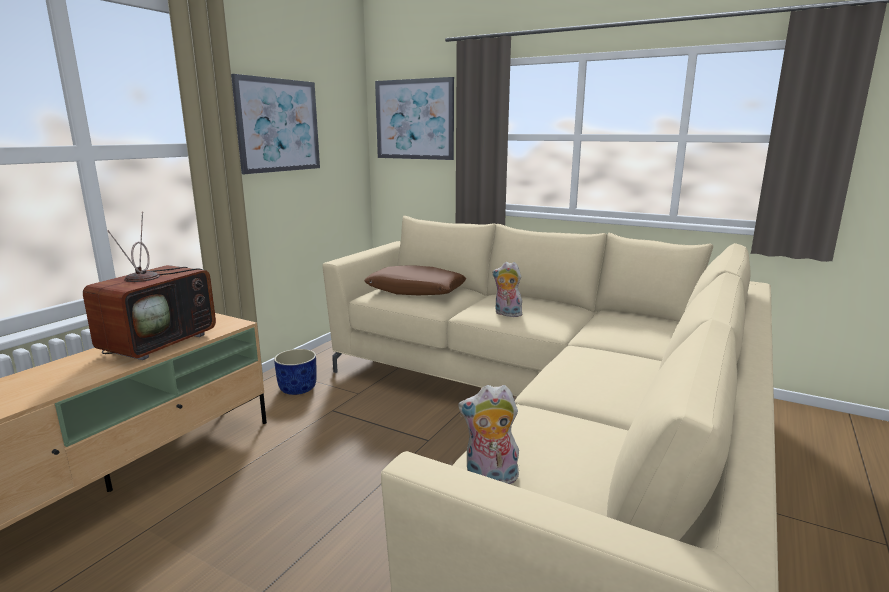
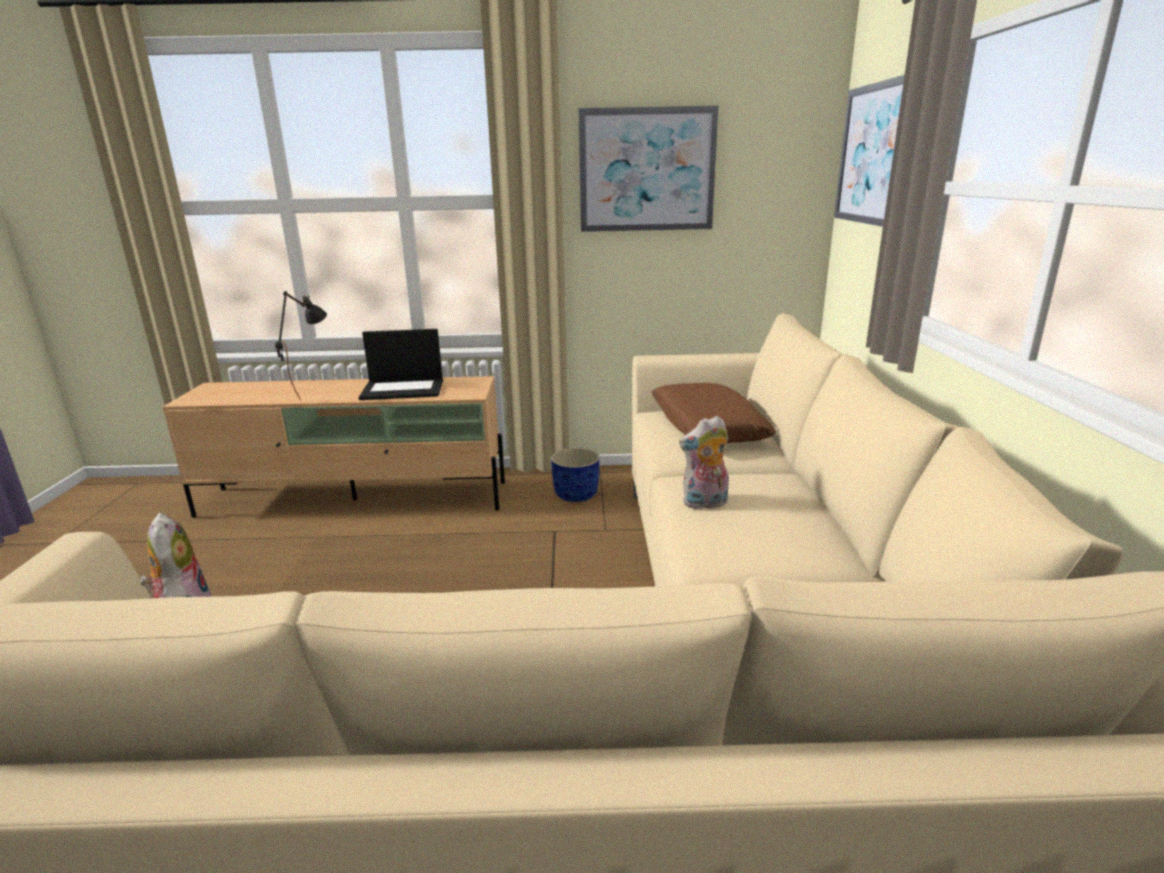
camera: 60 degrees right, 5 degrees up
(57, 379) = (311, 392): none -> black table lamp
(160, 342) = (404, 389): television -> laptop
(506, 314) = (704, 504): plush toy -> plush toy turned 105 degrees counterclockwise

